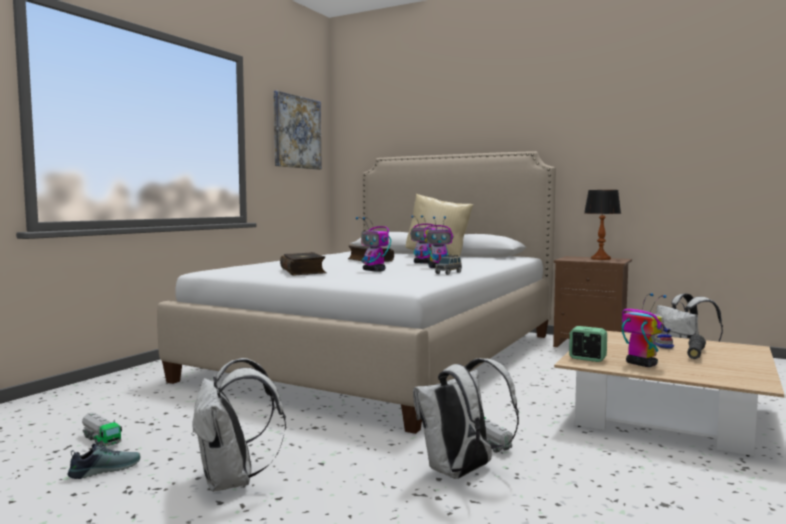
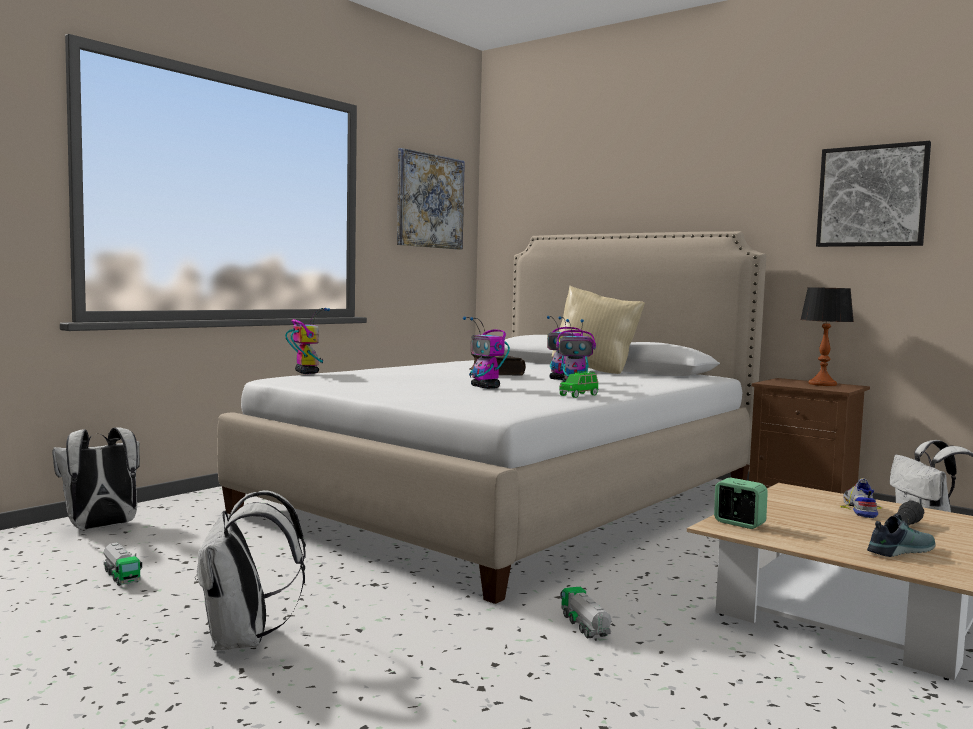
camera: 10 degrees right, 0 degrees up
(104, 469) = (109, 611): shoe -> shoe (898, 550)
(303, 271) = (393, 384): book -> none
(448, 273) = (579, 395): grey toy car -> green toy car
(461, 472) = (528, 659): white backpack -> white backpack (101, 527)
(628, 125) = (872, 196): none -> picture
(640, 364) = (810, 536): toy robot -> toy robot (306, 373)

